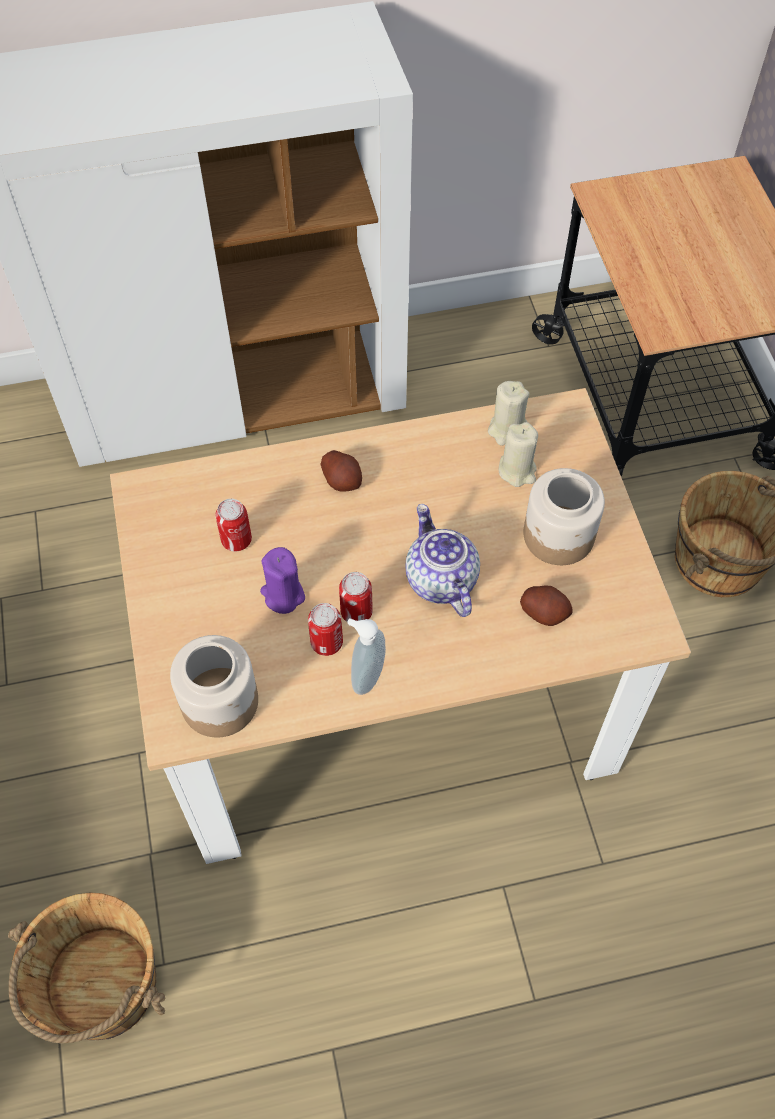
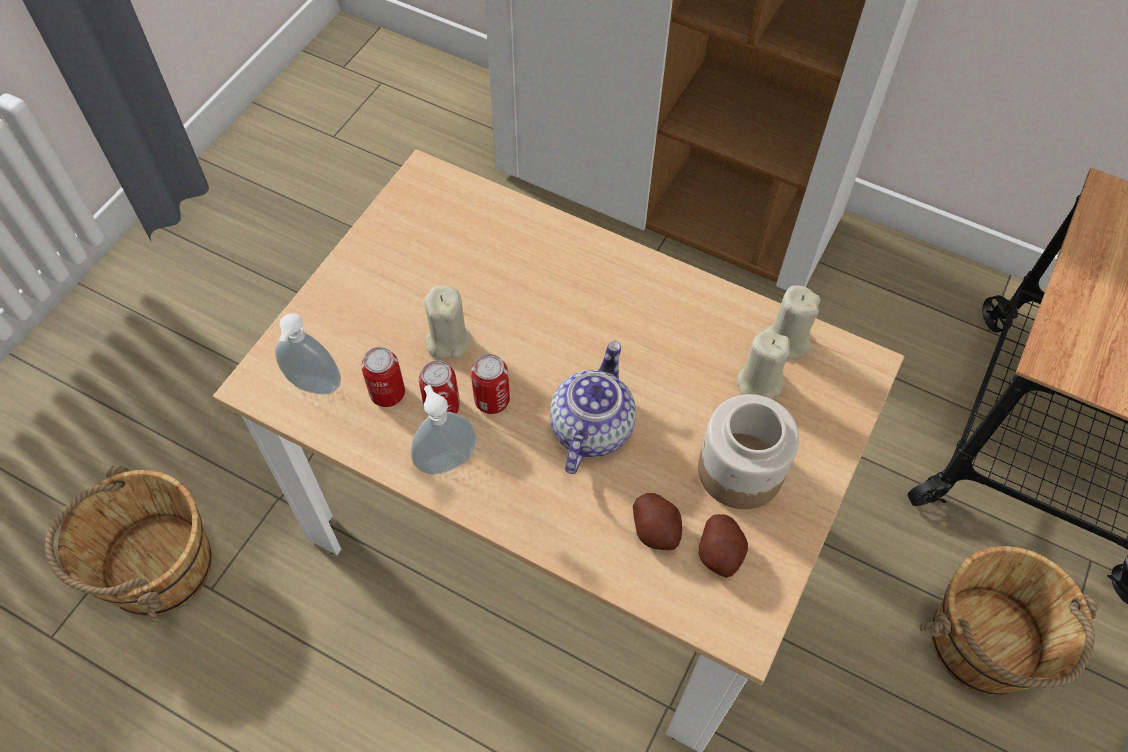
camera: 40 degrees right, 0 degrees up
(220, 701) = (314, 388): jar -> soap dispenser
(236, 540) = (457, 268): can -> can (387, 393)
(283, 595) = (448, 340): purple candle -> beige candle
(342, 480) = (592, 281): potato -> potato (720, 553)

